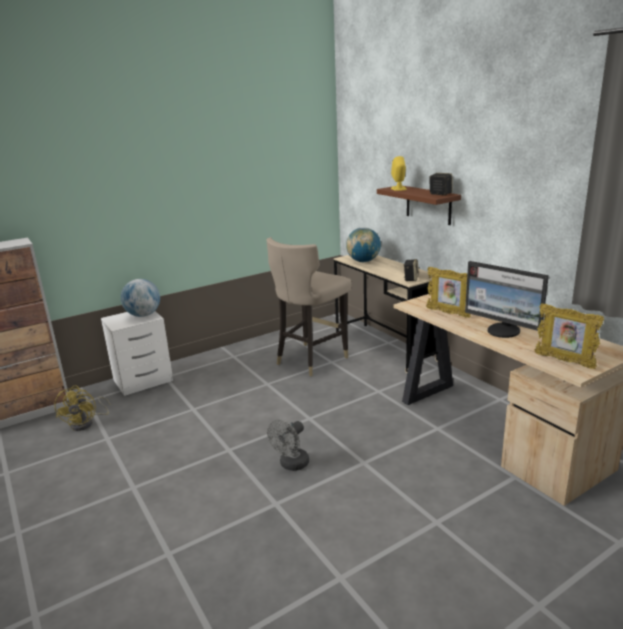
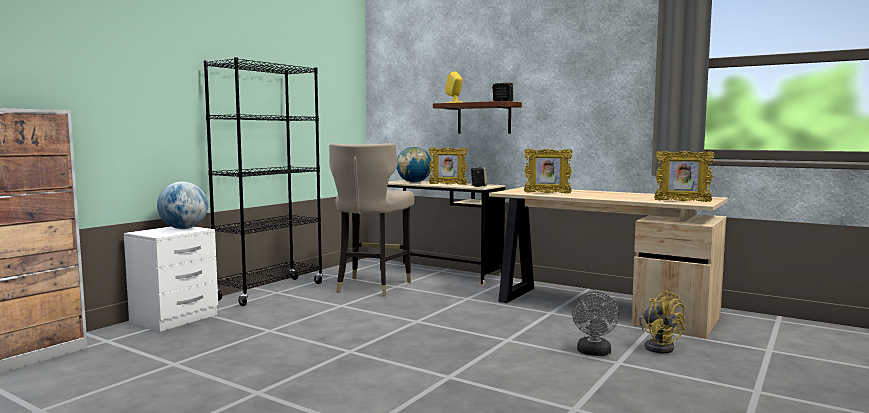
camera: 25 degrees left, 15 degrees down
(87, 423) = (127, 356): yellow fan -> yellow fan (658, 346)
(230, 354) = (270, 291): none -> black bookcase
(291, 465) = (434, 351): grey fan -> grey fan (594, 353)
(387, 270) = (448, 184): none -> picture frame
(503, 331) = (610, 196): monitor -> none

